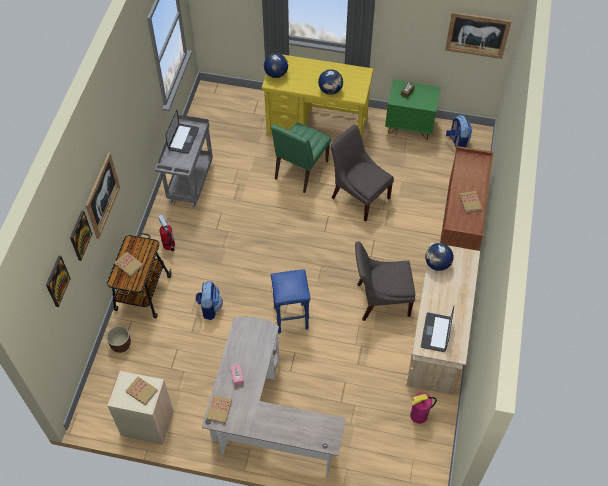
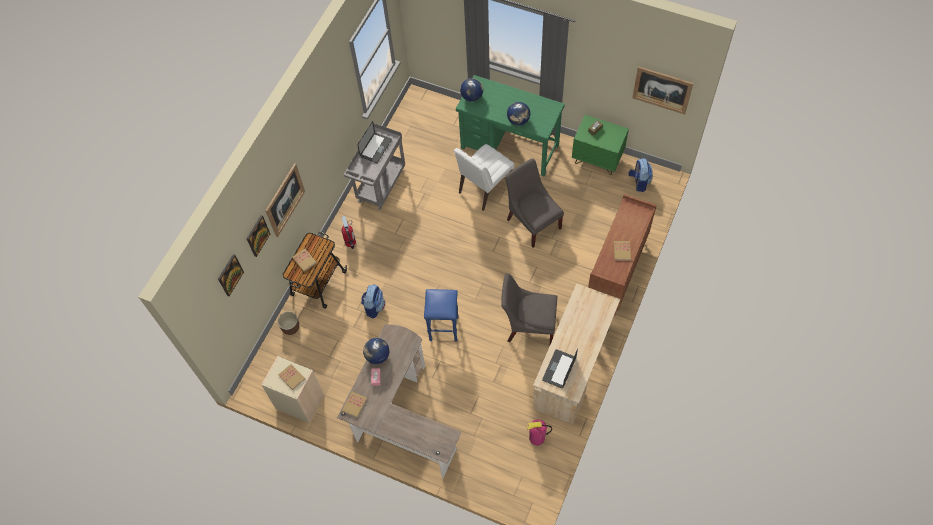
camera: 15 degrees right, 5 degrees up
(301, 169) = (485, 187): green chair -> white chair
(317, 126) = (510, 146): yellow desk -> green desk
(437, 264) = (577, 305): globe -> globe (377, 356)

